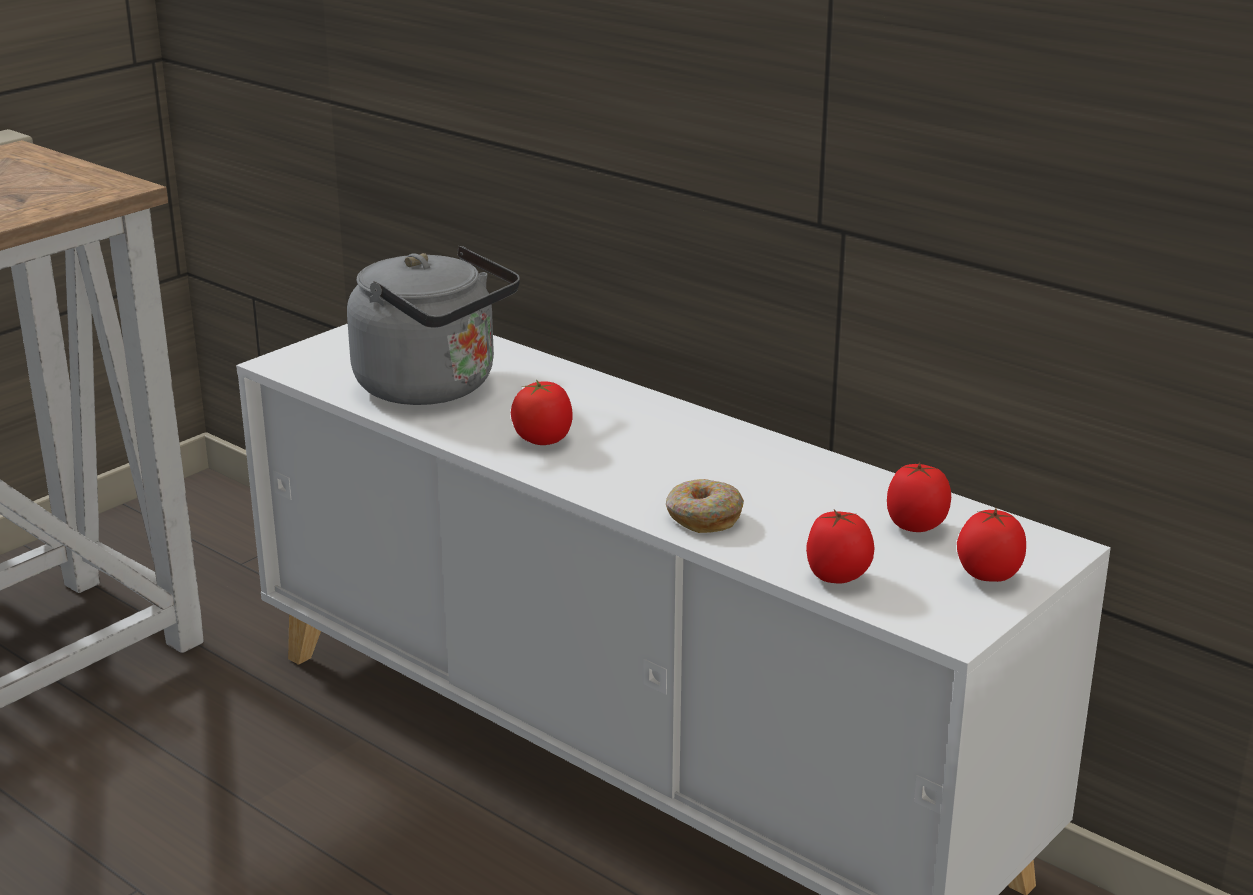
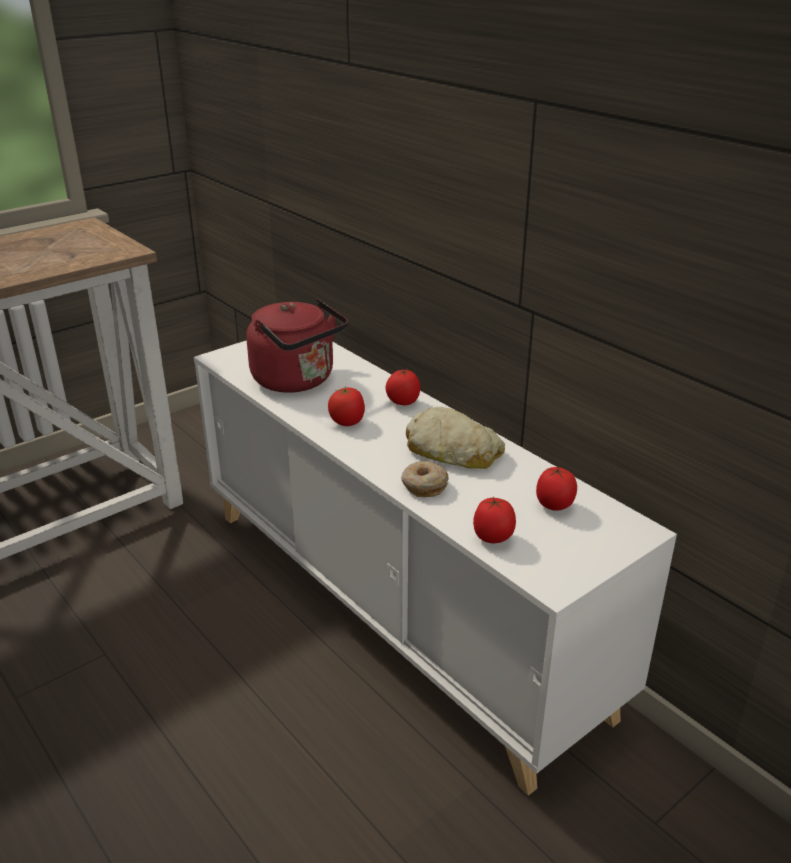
camera: 10 degrees right, 5 degrees up
(434, 387) = (297, 381): grey kettle -> red kettle
(729, 466) = (452, 450): none -> bread
(987, 576) = (589, 548): tomato -> tomato (402, 403)

